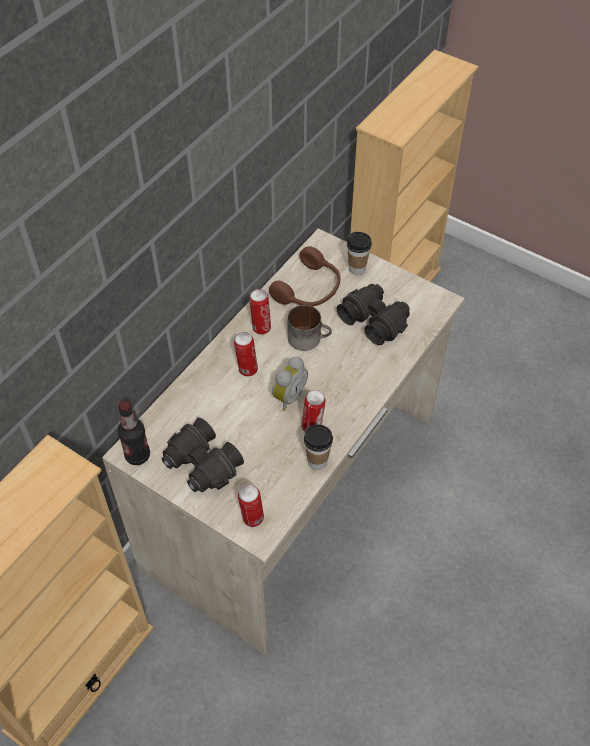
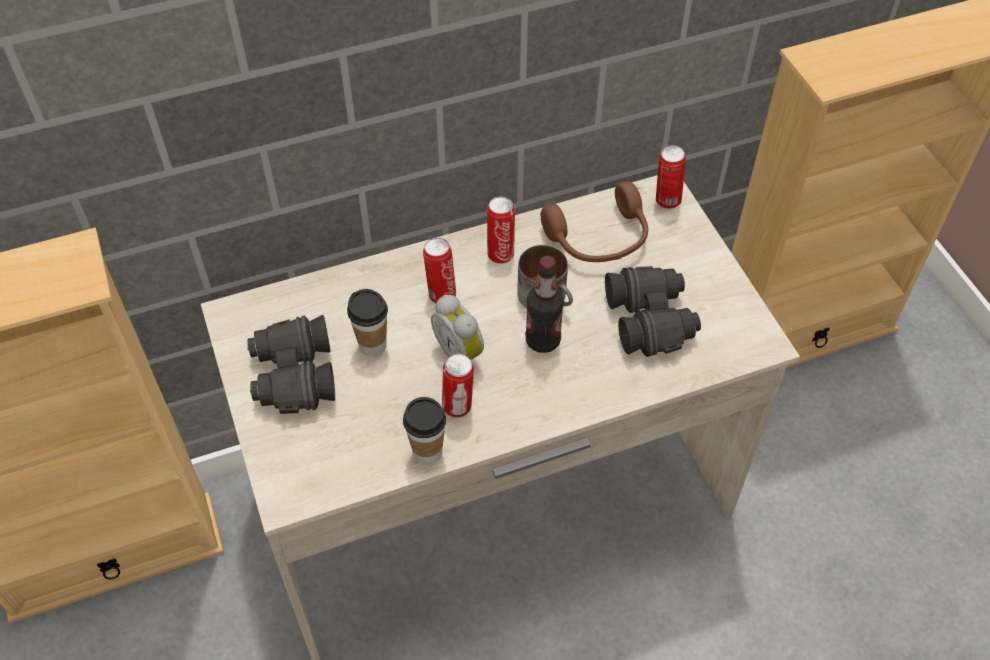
camera: 35 degrees right, 0 degrees up
(137, 455) = (237, 323): bottle -> bottle (542, 340)
(252, 519) = (294, 473): can -> can (666, 201)
(288, 396) = (461, 353): alarm clock -> alarm clock turned 75 degrees clockwise
(357, 269) = (682, 244): cup -> cup (372, 345)

